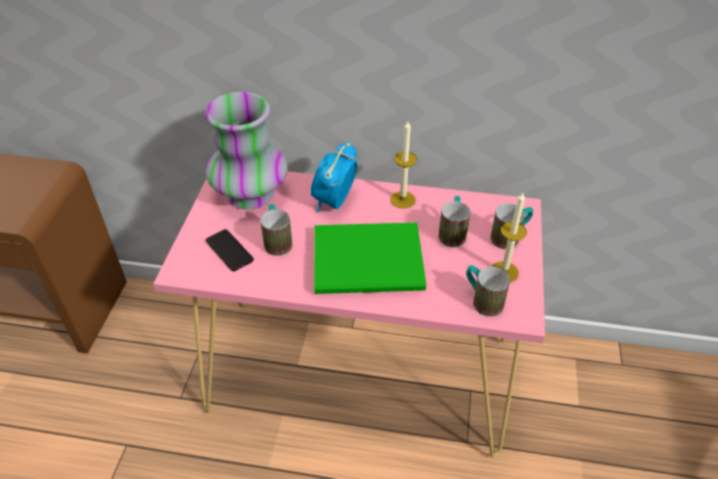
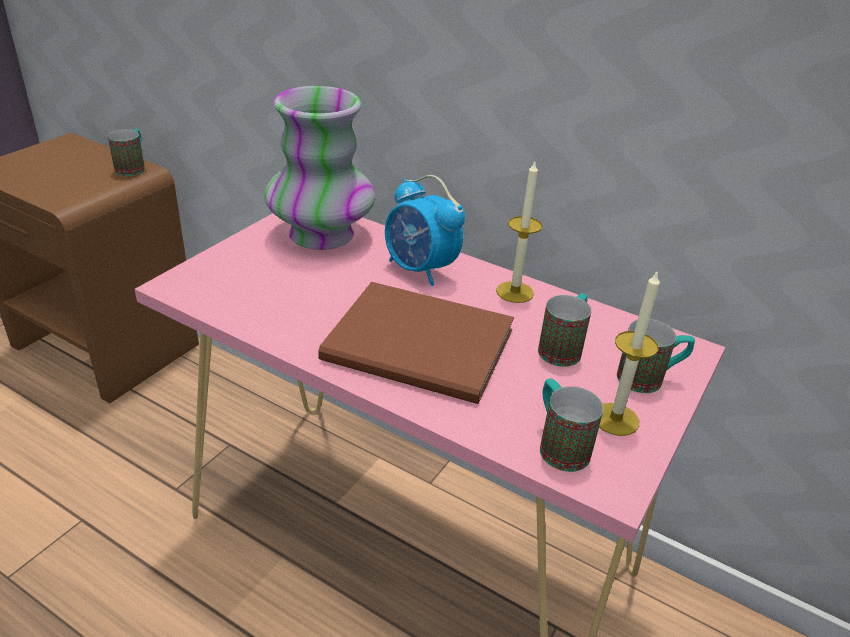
camera: 20 degrees right, 10 degrees down
(229, 250) = (250, 282): phone -> none
(277, 241) = (316, 289): mug -> mug (133, 167)
(334, 202) = (420, 270): alarm clock -> alarm clock turned 90 degrees counterclockwise
(371, 263) = (422, 349): green book -> brown book

